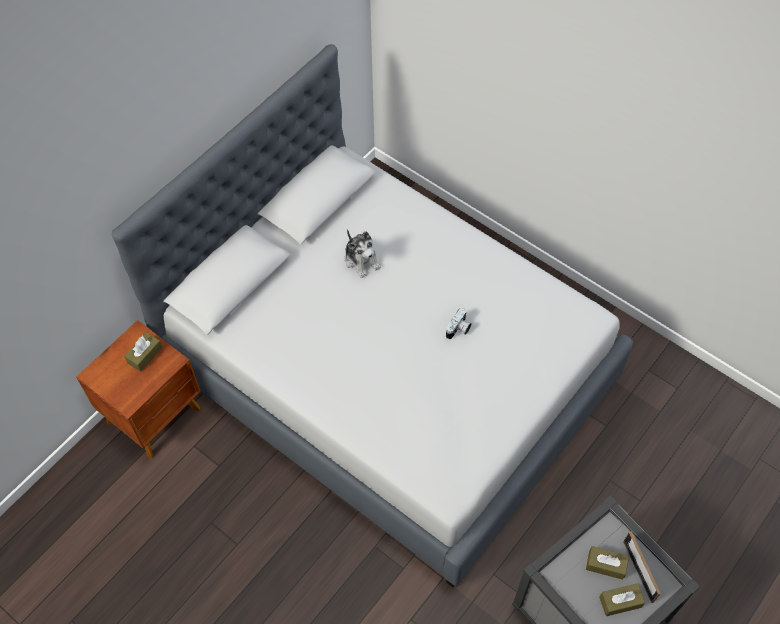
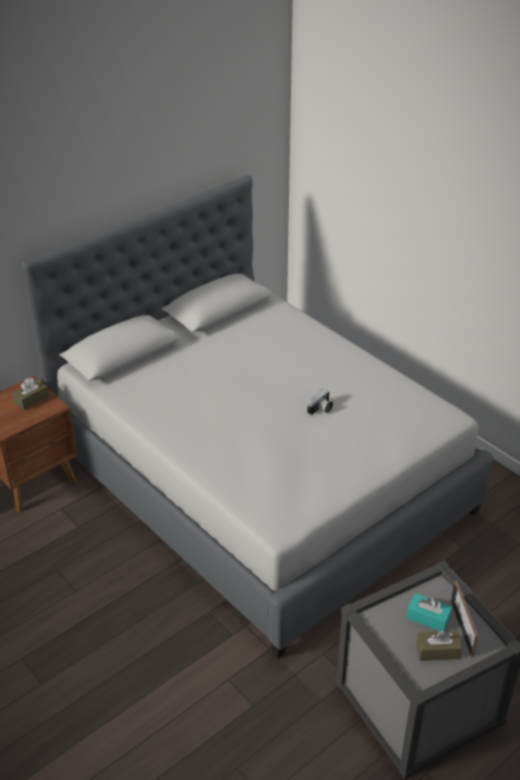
camera: 10 degrees right, 20 degrees down
(361, 260) = (244, 352): plush toy -> none
(605, 565) = (428, 618): brown tissue box -> turquoise tissue box

